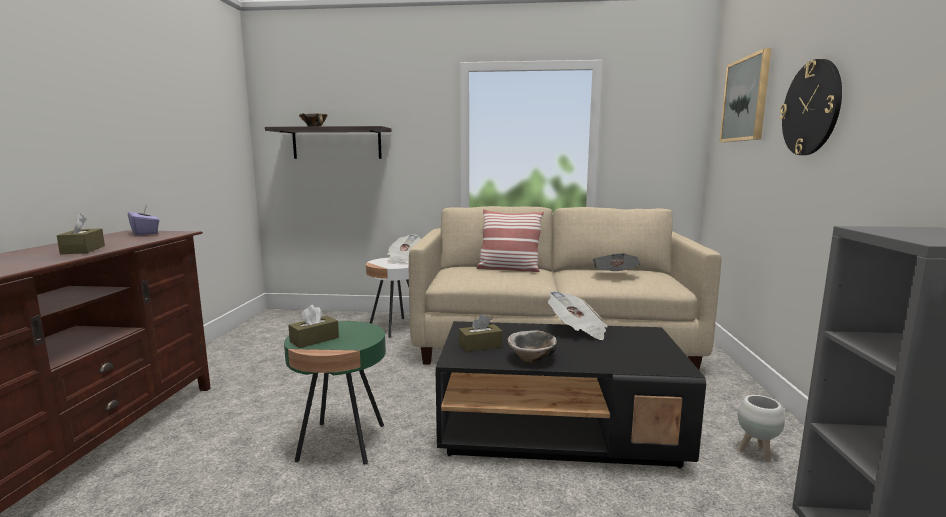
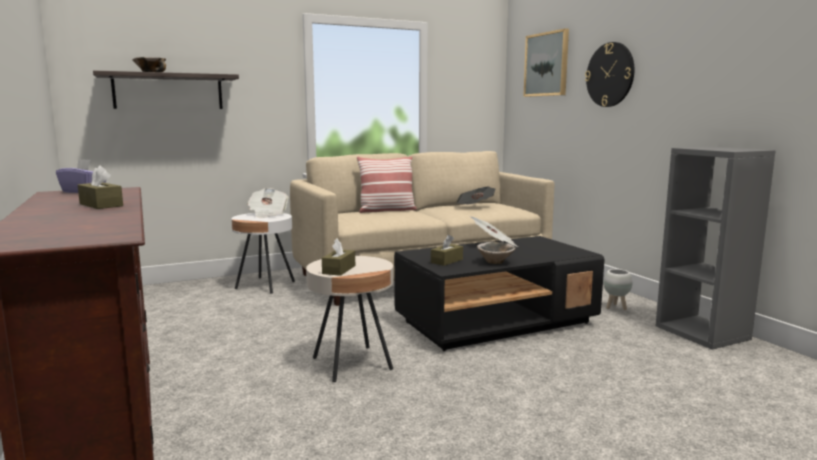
camera: 30 degrees left, 0 degrees up
(342, 443) = (352, 364): green side table -> beige side table

